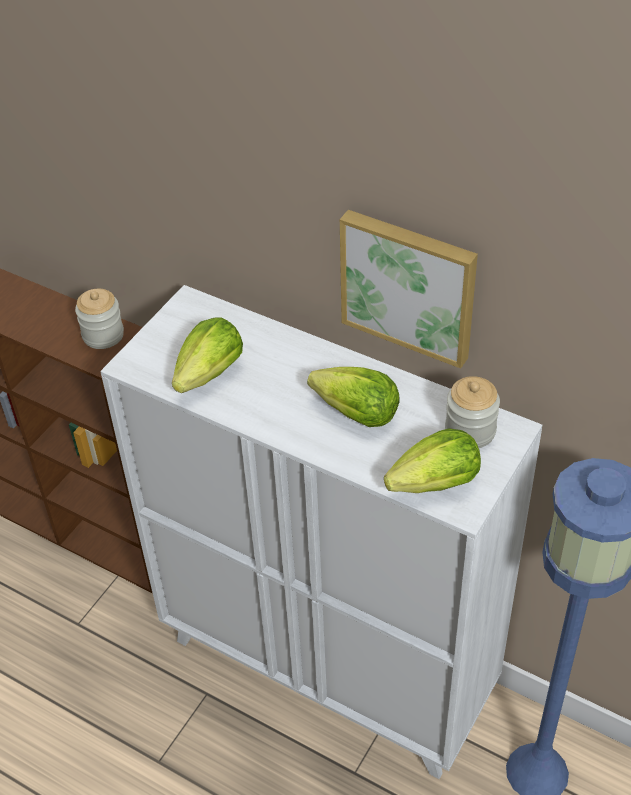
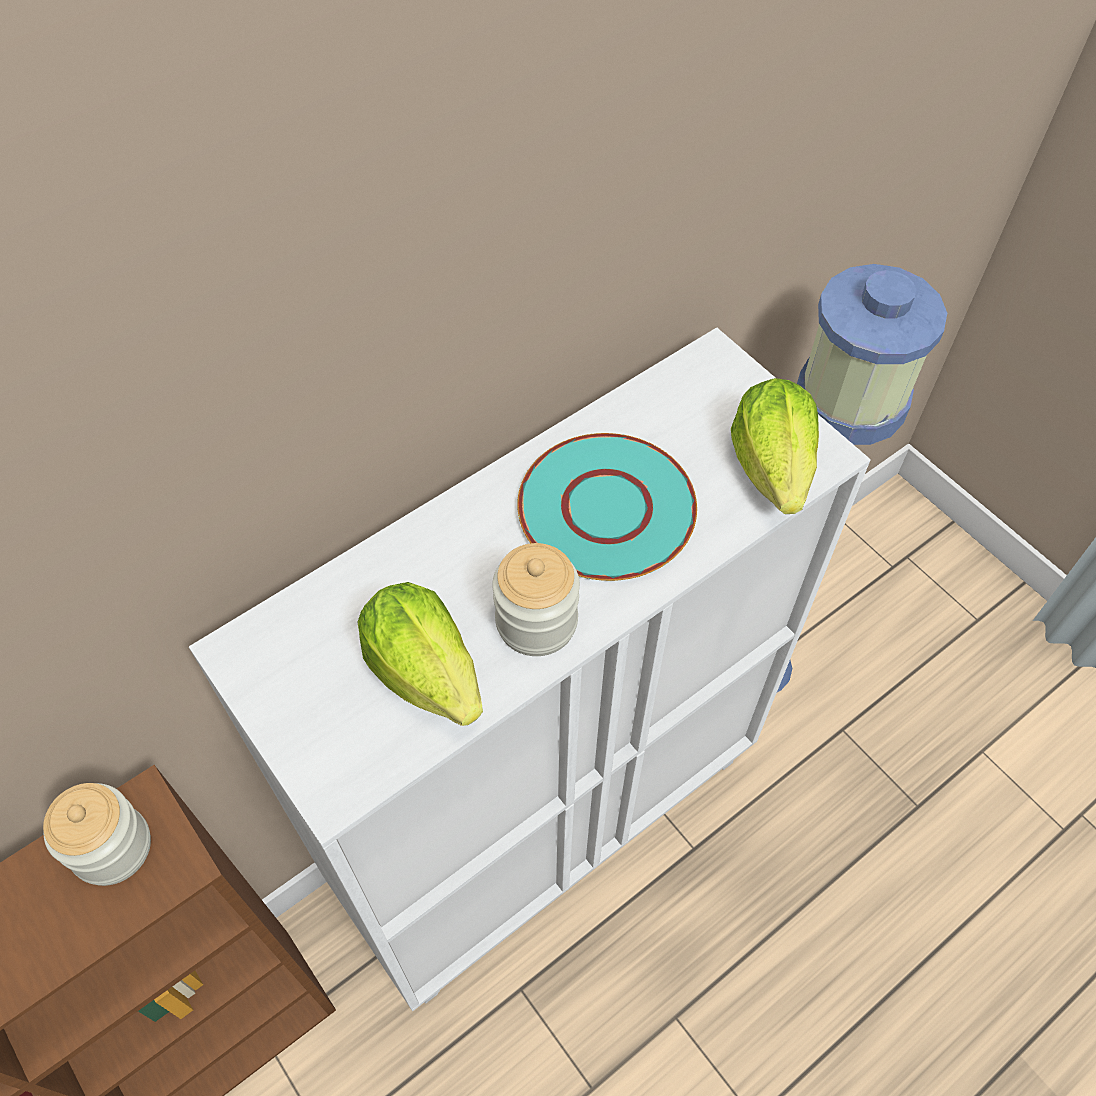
camera: 70 degrees left, 10 degrees up
(357, 414) = (608, 508): lettuce -> turquoise plate
(409, 285) = (532, 307): picture -> none
(470, 431) = (696, 399): jar -> jar (536, 621)

